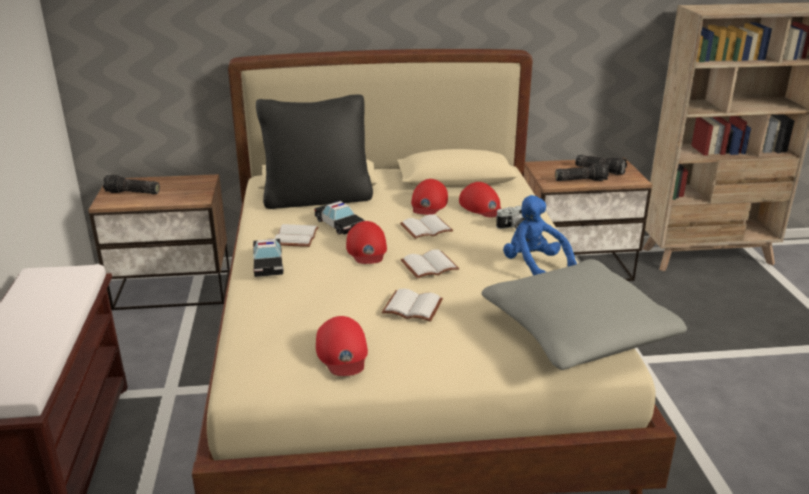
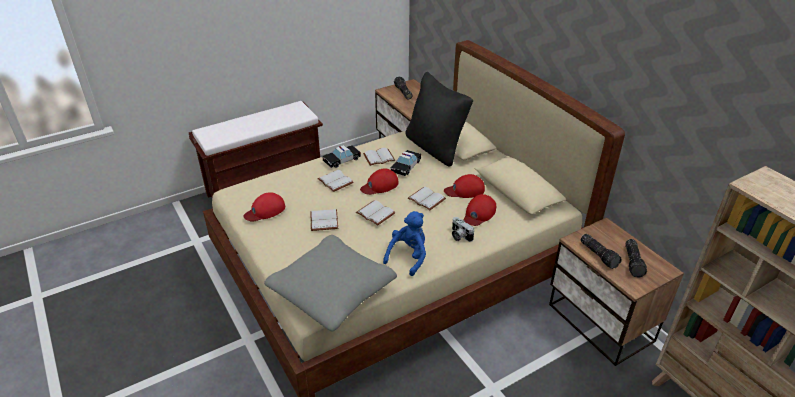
camera: 65 degrees right, 10 degrees up
(322, 279) = (334, 181): none -> white book

